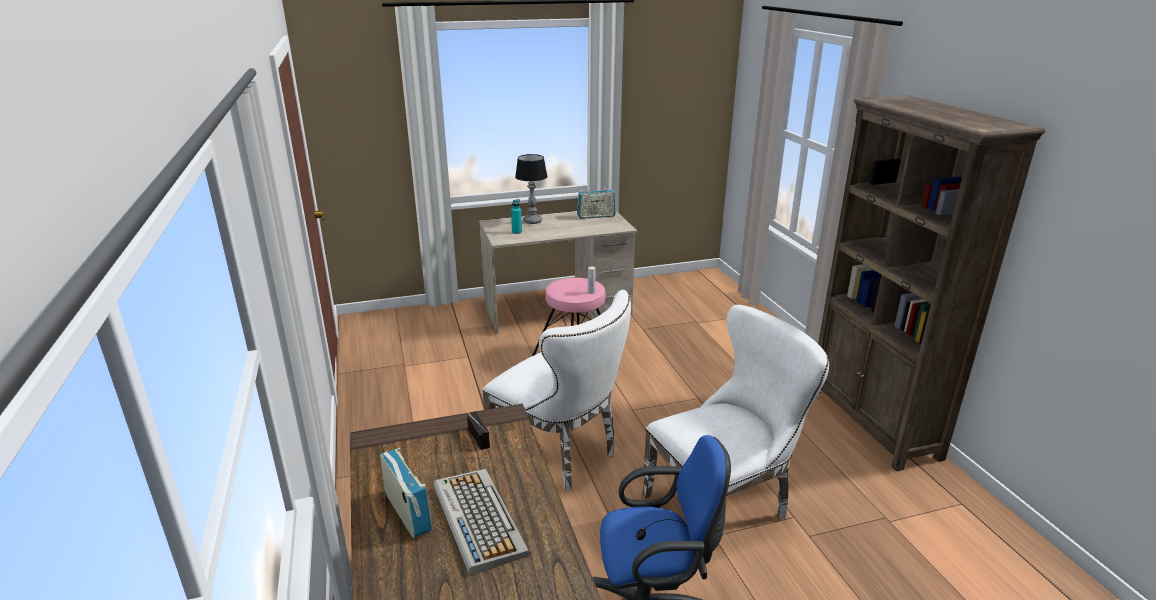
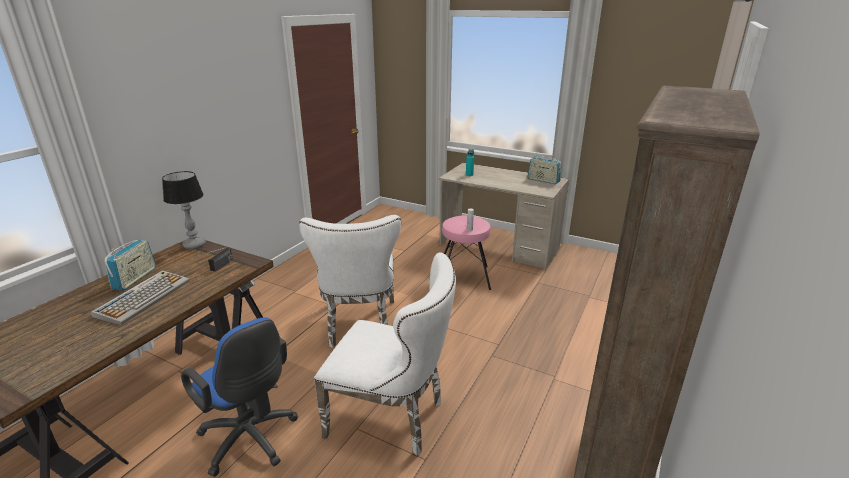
camera: 45 degrees right, 0 degrees up
(533, 221) = (493, 171): table lamp -> table lamp (195, 245)

